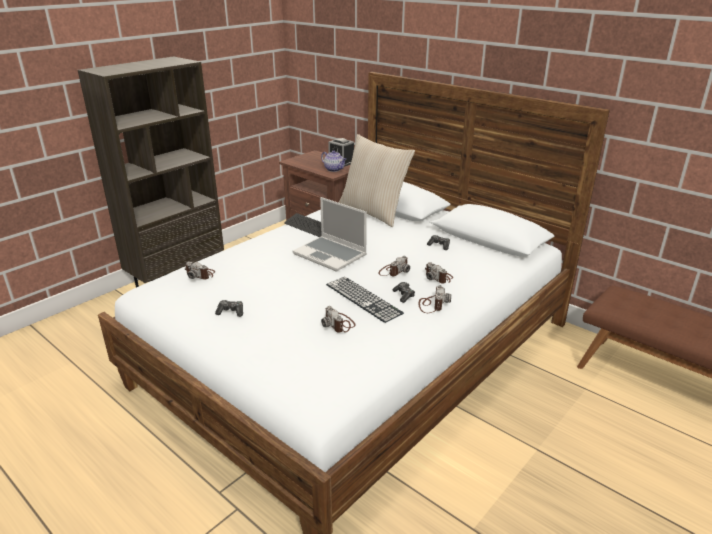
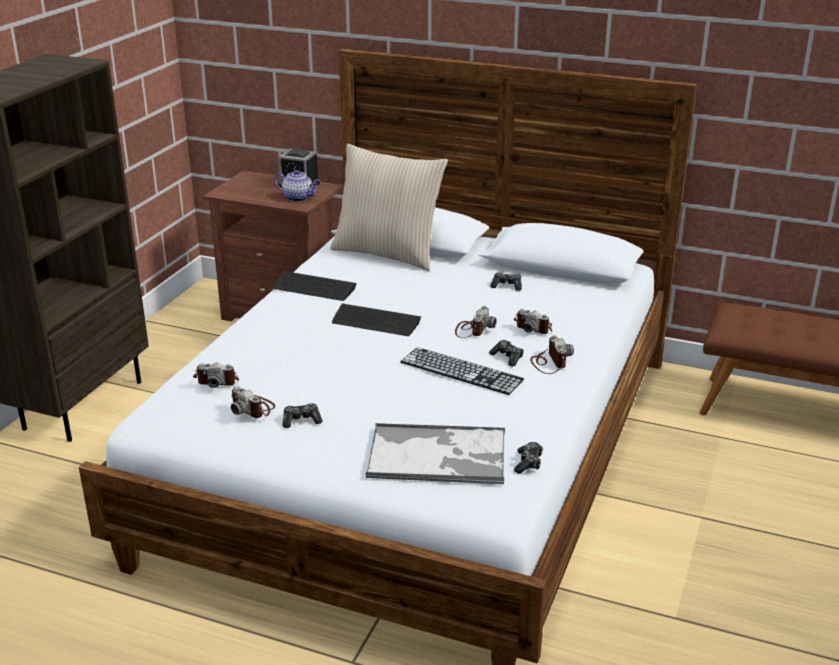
camera: 20 degrees left, 0 degrees up
(301, 357) = (438, 455): none -> tray
(331, 255) = (376, 322): laptop -> keyboard
(339, 324) = (453, 407): camera -> camera (253, 408)
(362, 378) = (528, 463): none -> game controller

